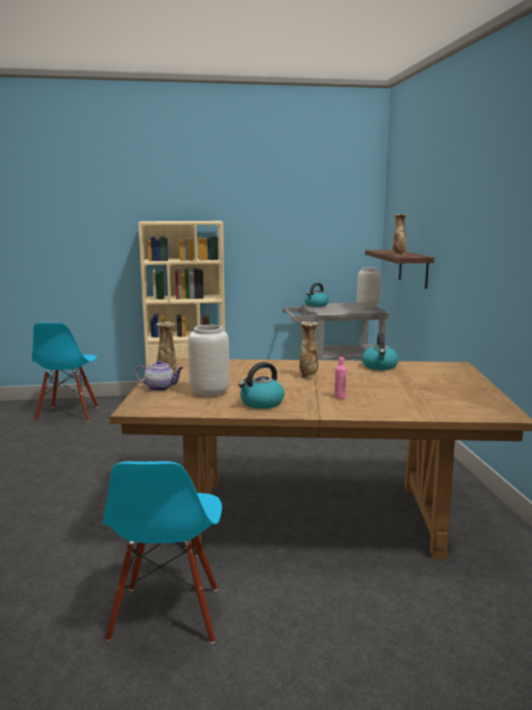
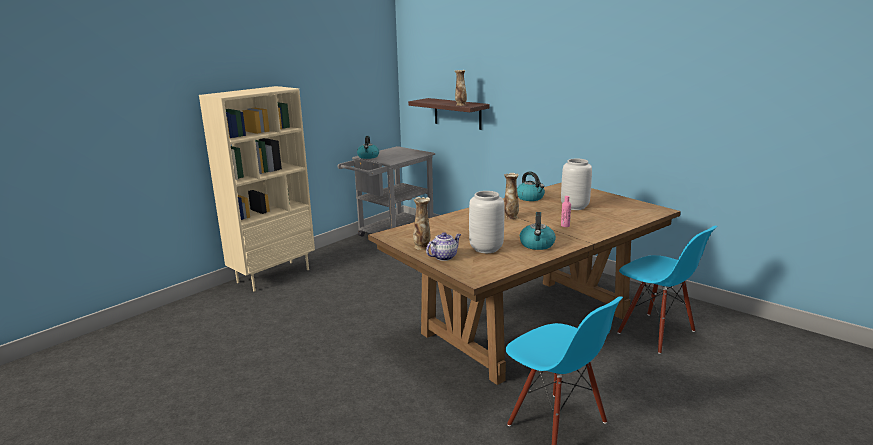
camera: 40 degrees left, 5 degrees up
(68, 414) = (173, 330): blue chair -> blue chair (655, 332)
(367, 306) = (407, 150): grey vase -> grey vase (574, 207)

